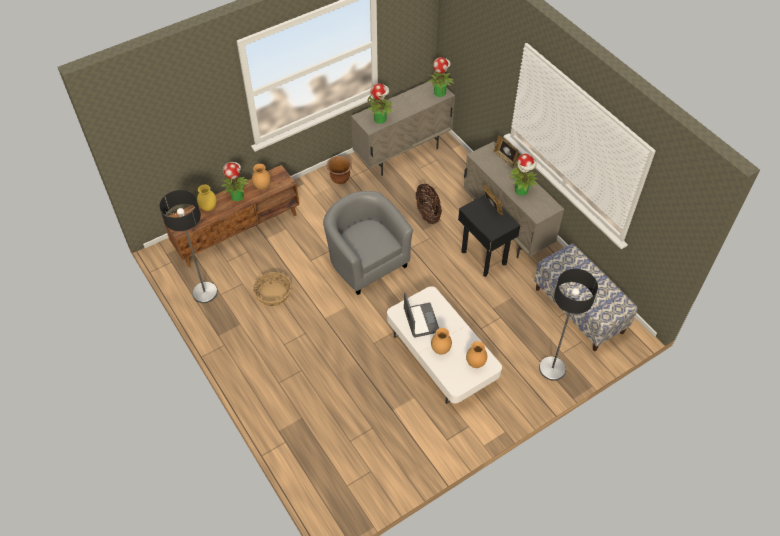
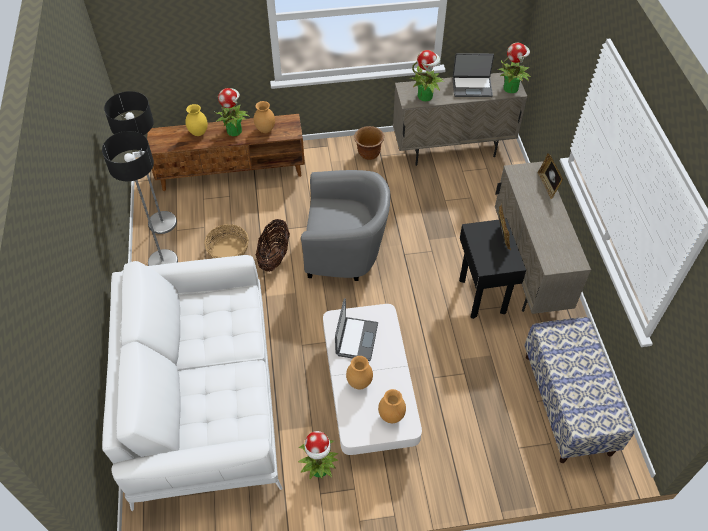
camera: 25 degrees right, 0 degrees up
(321, 408) = (203, 394): none -> white sofa
(366, 262) = (346, 252): grey armchair -> grey armchair turned 105 degrees clockwise
(411, 100) = (472, 87): none -> laptop
(427, 213) = (444, 223): basket -> basket (274, 256)
(522, 190) = (548, 229): potted plant -> potted plant (320, 469)
(552, 368) = (494, 462): floor lamp -> floor lamp (162, 262)

